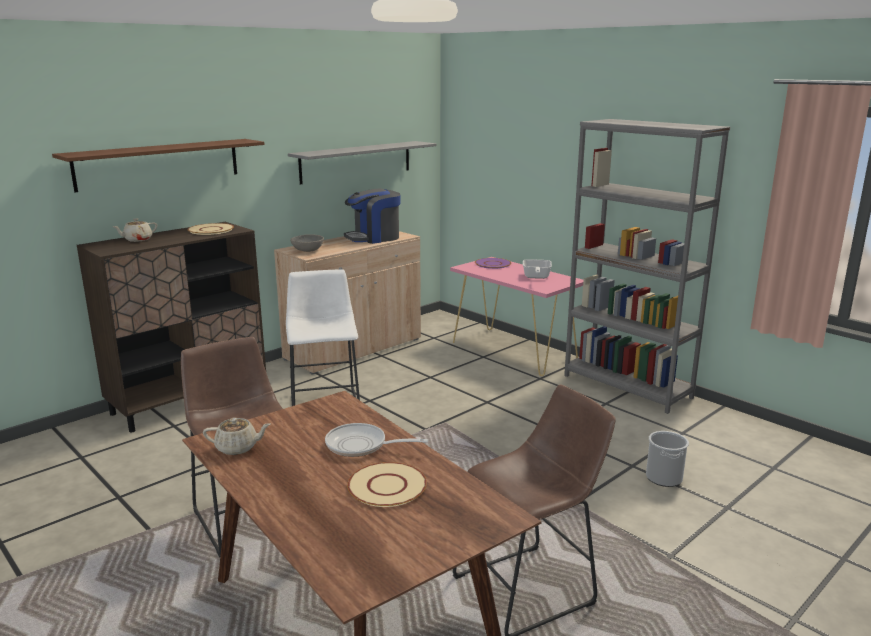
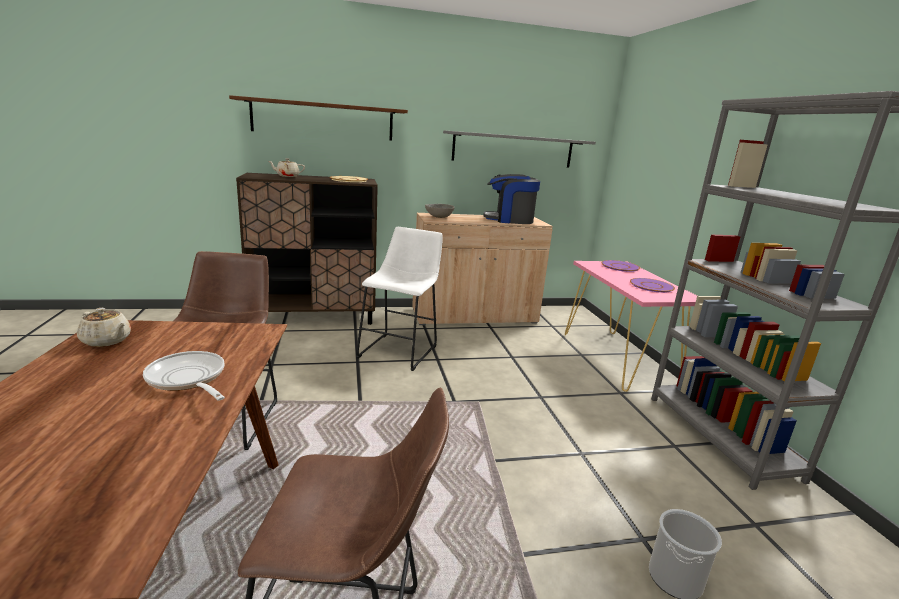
camera: 30 degrees right, 0 degrees up
(387, 486) = (111, 435): beige plate -> none
(536, 277) = (651, 286): frying pan -> purple plate

